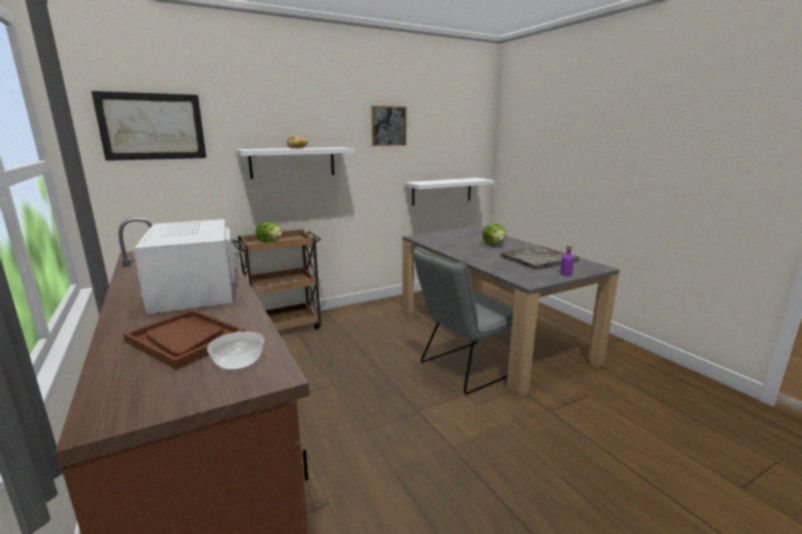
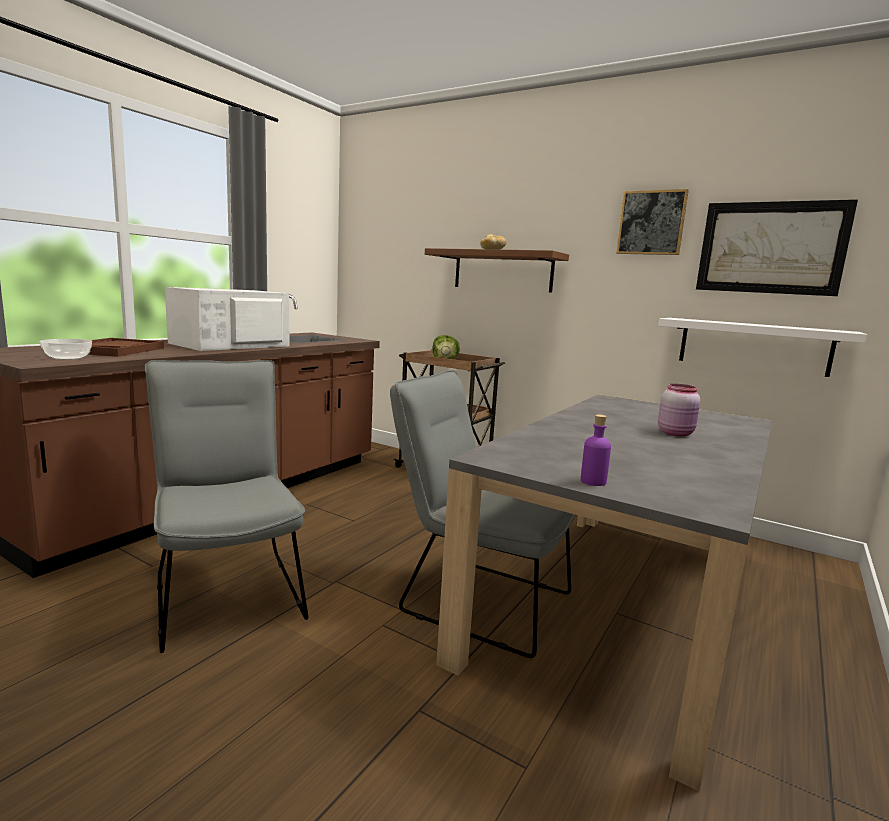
camera: 60 degrees right, 5 degrees down
(153, 126) = (386, 227): picture -> picture (770, 248)
(293, 162) = (502, 271): white shelf -> brown shelf
(401, 461) = (227, 591): none -> grey chair
(494, 245) = (676, 433): lettuce -> pink jar
(538, 259) = (654, 461): grey tray -> none

